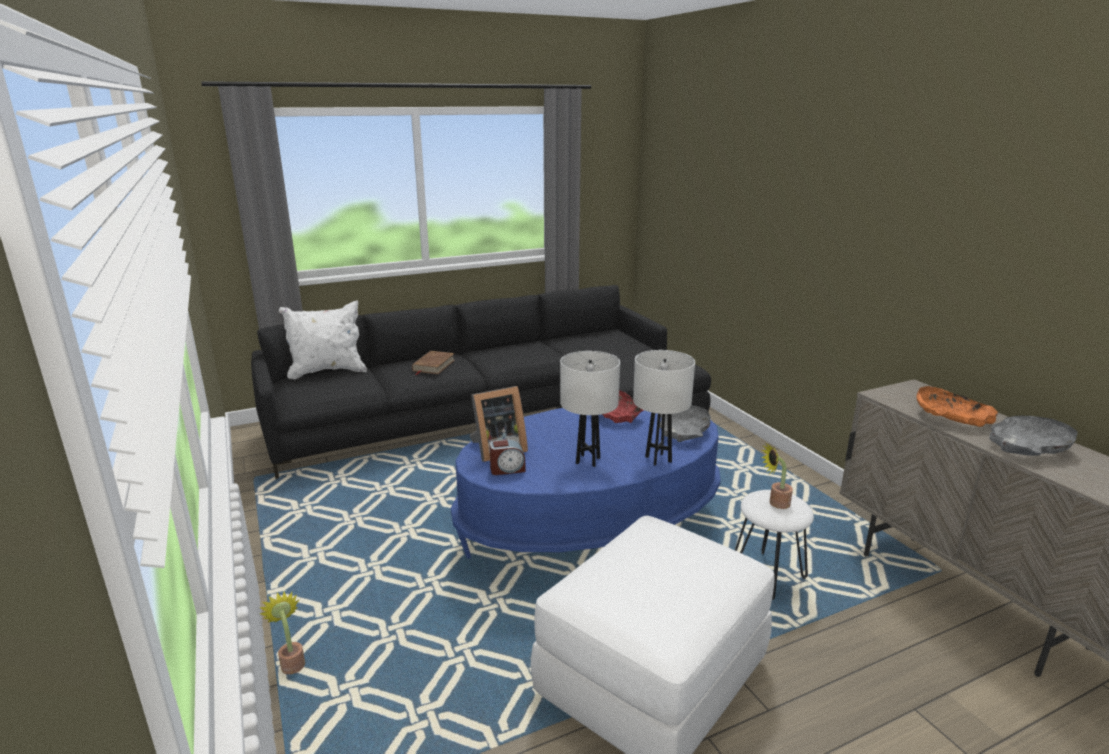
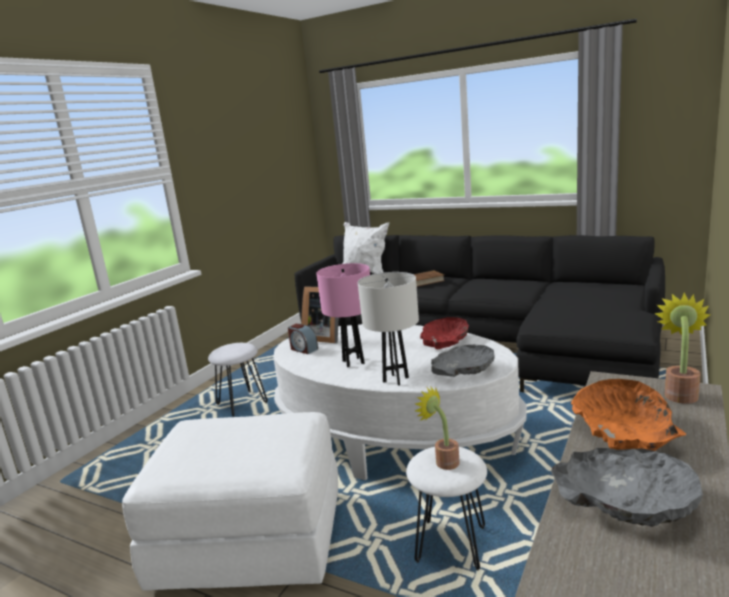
camera: 55 degrees right, 5 degrees down
(292, 663) = (164, 421): potted plant -> potted plant (680, 393)
(365, 586) = (241, 404): none -> white stool
(588, 460) = (353, 362): white table lamp -> pink table lamp
(590, 529) = (395, 437): blue coffee table -> white coffee table

